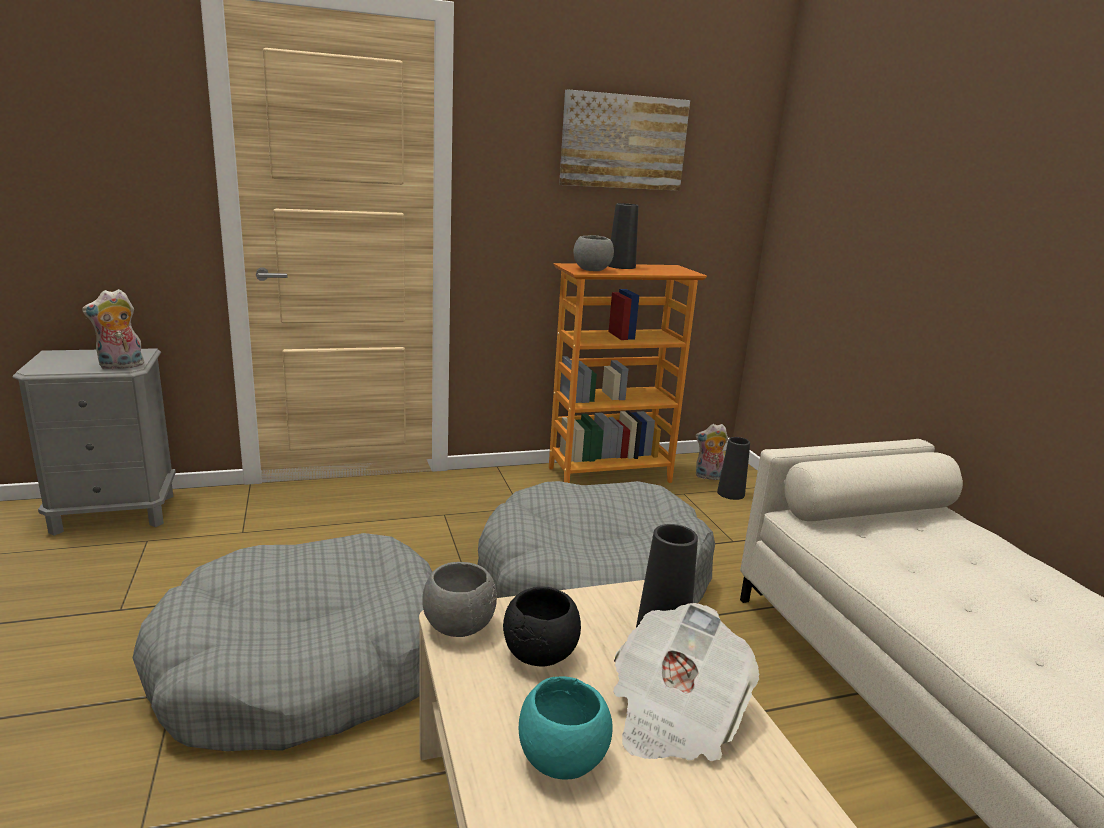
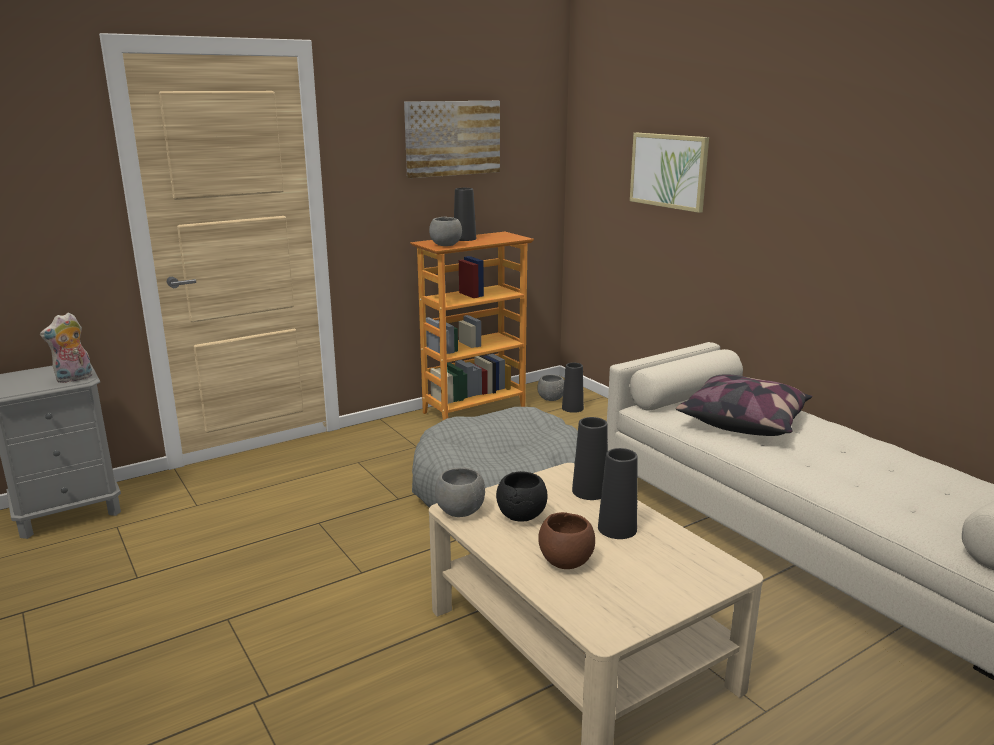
camera: 15 degrees left, 0 degrees up
(305, 666) = (317, 582): grey dog bed -> none
(561, 760) = (566, 562): turquoise bowl -> brown bowl
(674, 714) = (617, 528): newspaper -> black vase
(708, 477) = (551, 399): plush toy -> grey bowl
(898, 199) = (669, 171): none -> picture
(945, 565) = (743, 421): none -> pillow

